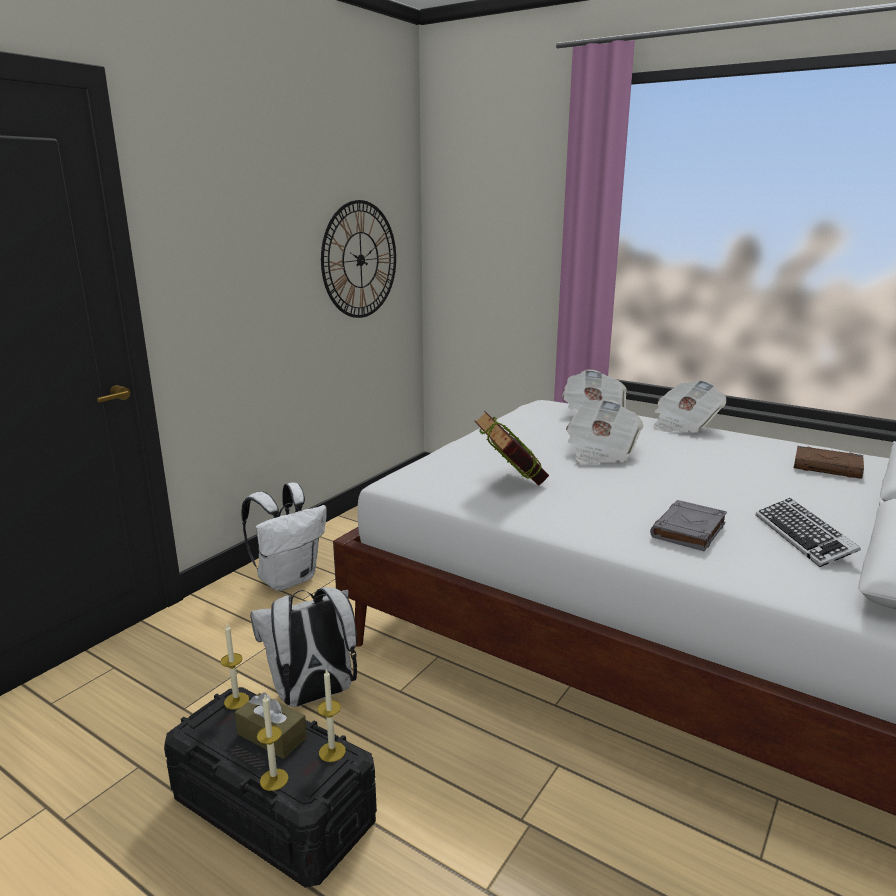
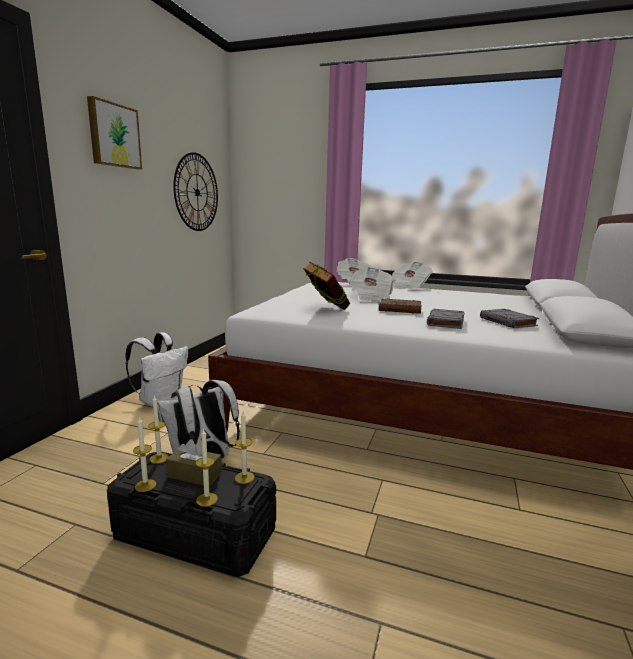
camera: 15 degrees left, 5 degrees down
(208, 743) = (145, 485): none -> candle
(226, 205) = (113, 135): none -> picture
(803, 538) = (508, 322): keyboard -> grey book
(828, 467) = (497, 298): brown book -> brown book (400, 309)

